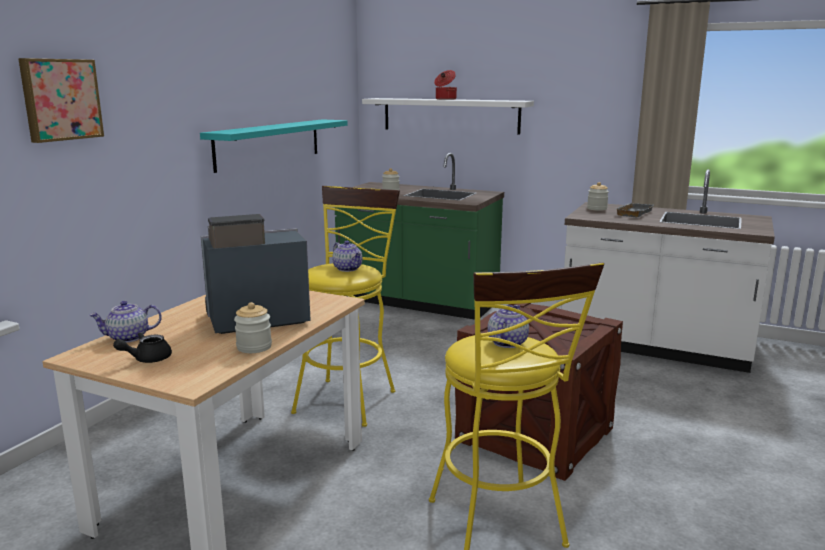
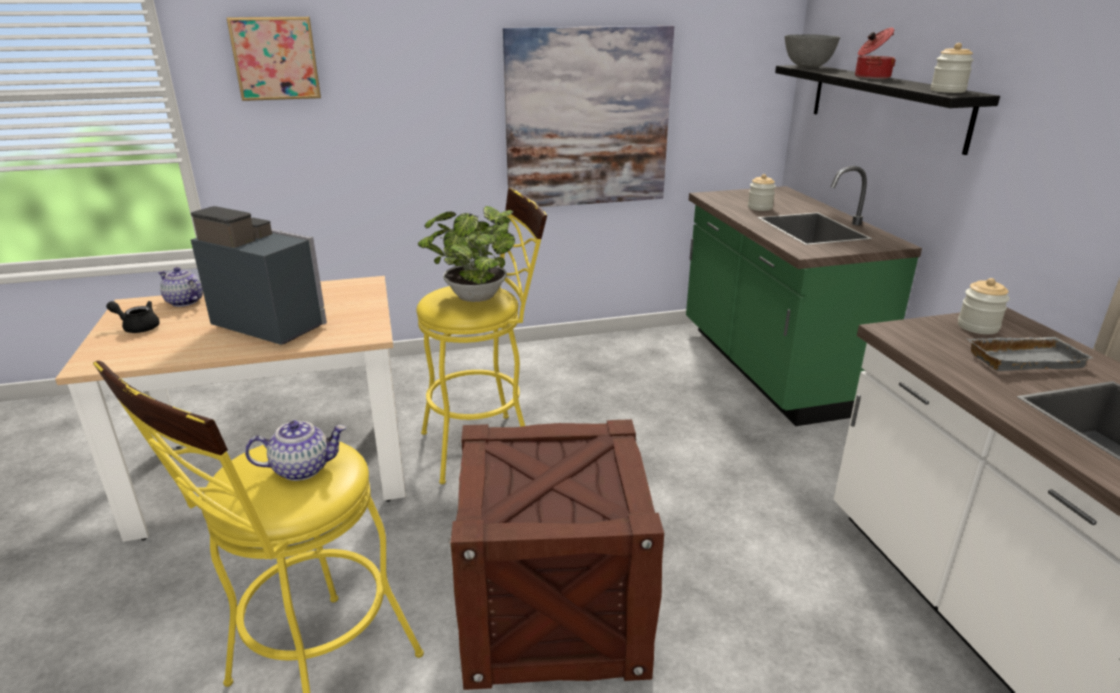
camera: 50 degrees right, 10 degrees up
(254, 347) = (197, 351): jar -> jar (947, 91)
(269, 143) = (588, 119): turquoise shelf -> picture
(348, 269) = (473, 298): teapot -> potted plant
(385, 98) = (808, 67): none -> grey bowl
(450, 115) = (885, 104): white shelf -> black shelf

